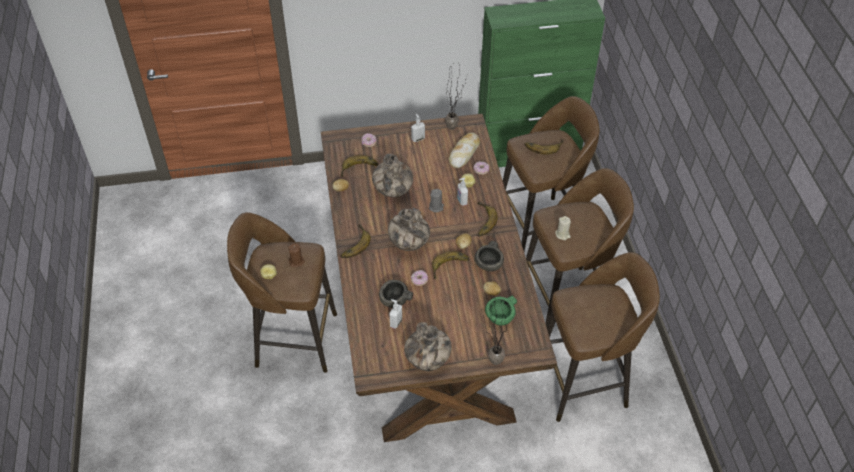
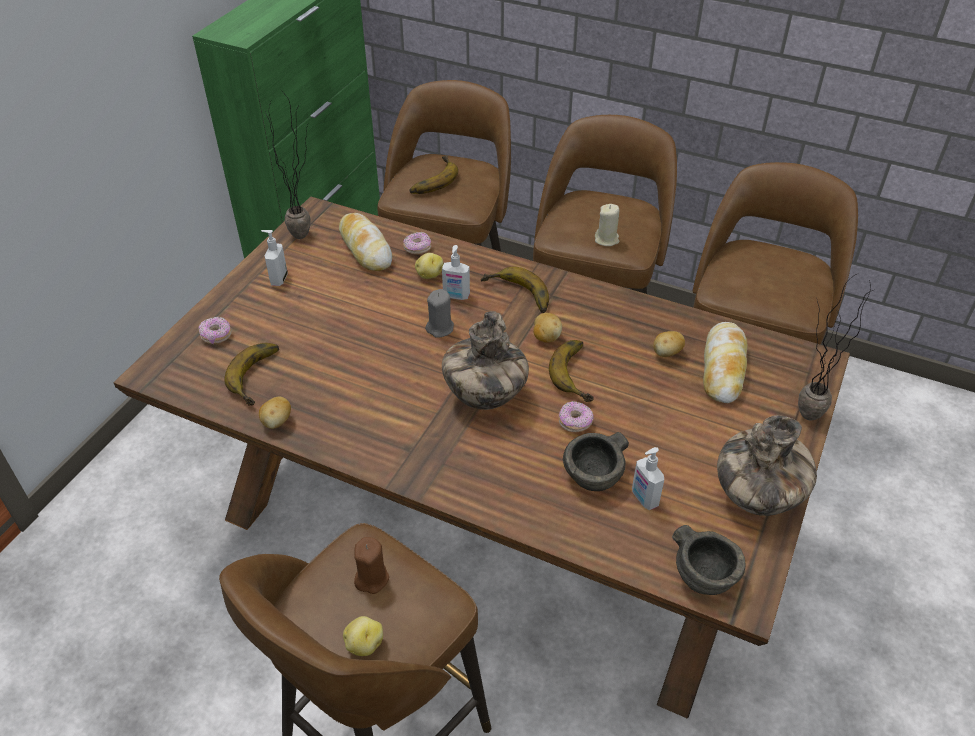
camera: 55 degrees left, 5 degrees down
(353, 244) = (417, 468): banana -> none
(393, 191) = (353, 359): vase -> none
(489, 264) = (609, 329): grey bowl -> grey bowl (705, 575)
(500, 317) = (723, 368): green bowl -> bread

